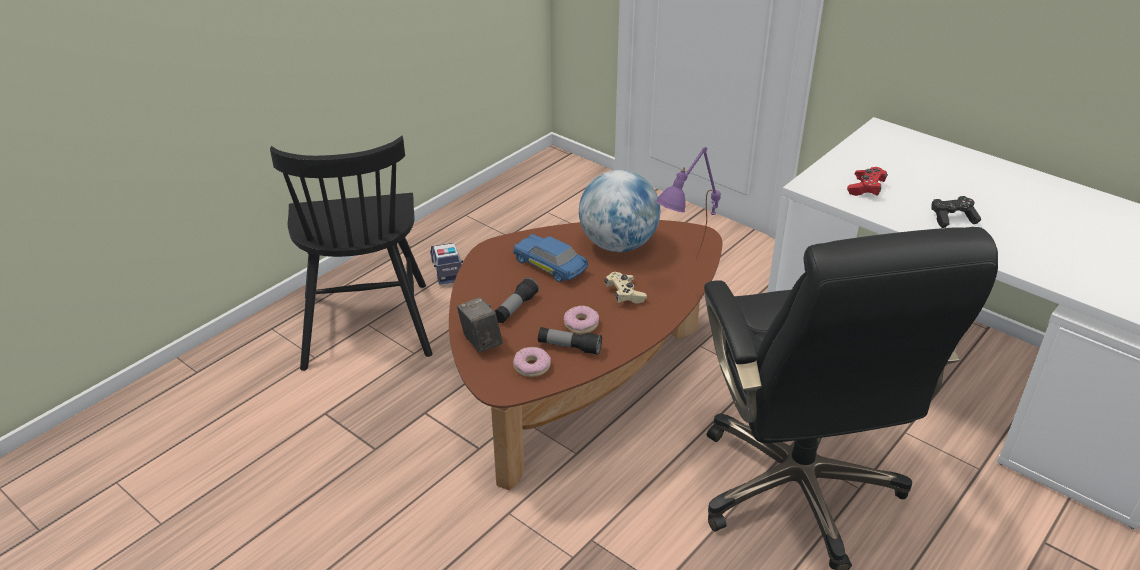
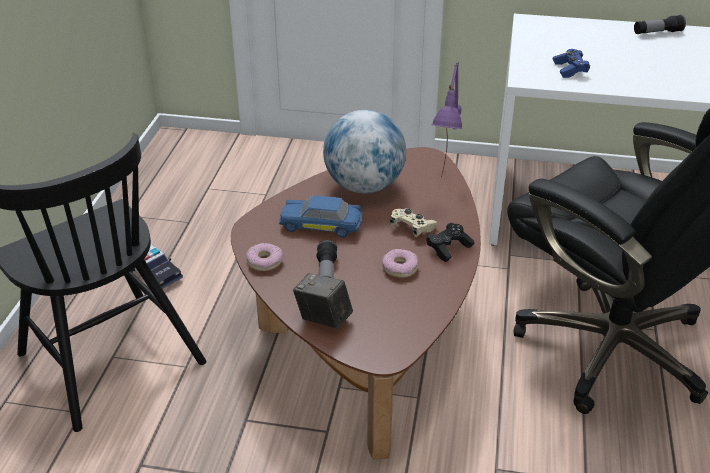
camera: 30 degrees left, 0 degrees up
(532, 366) = (393, 323): donut -> donut (264, 261)
(569, 347) = (409, 292): flashlight -> flashlight (657, 33)
(866, 188) = (570, 70): red game controller -> blue game controller
(952, 219) = (654, 75): black game controller -> black game controller (449, 248)

